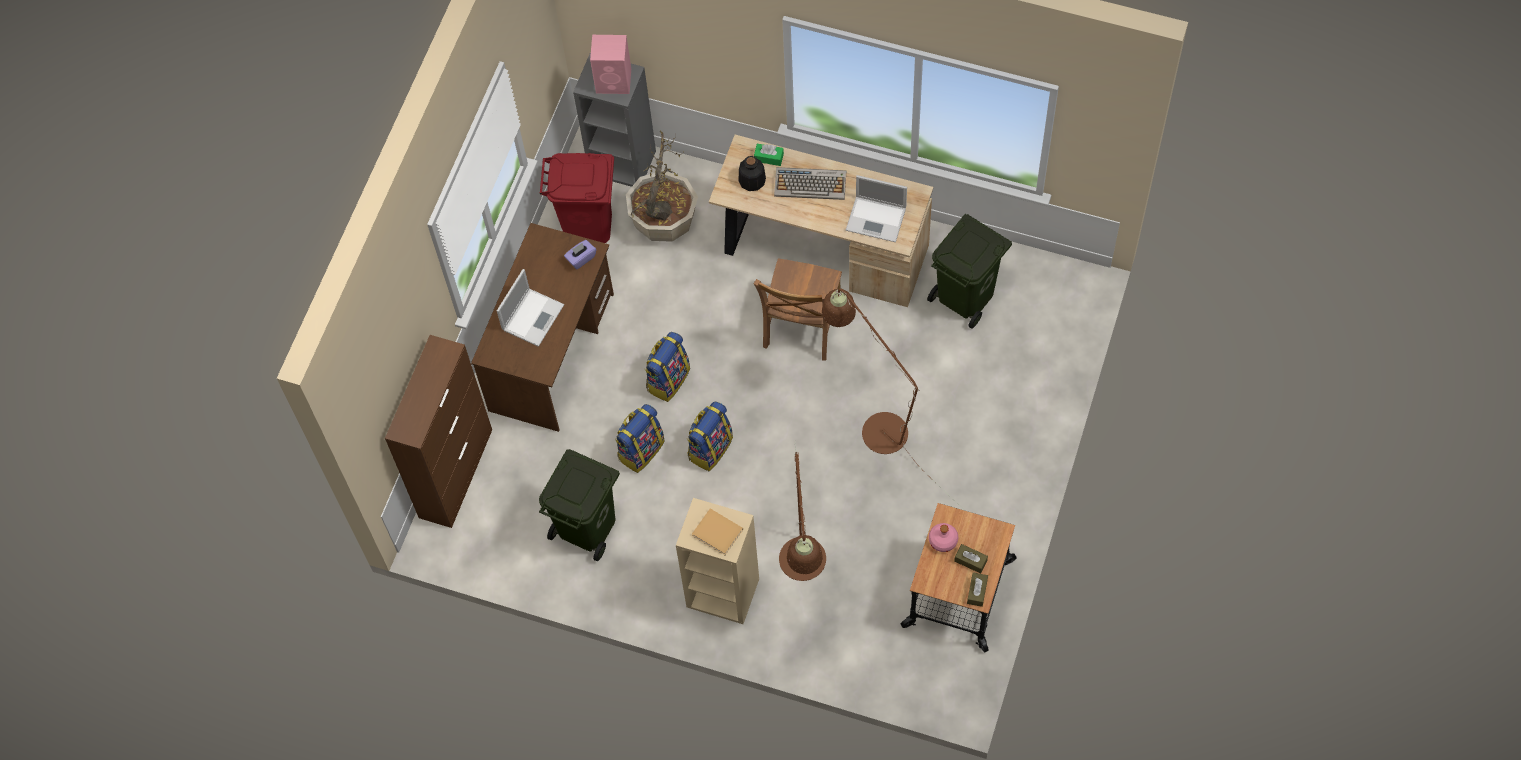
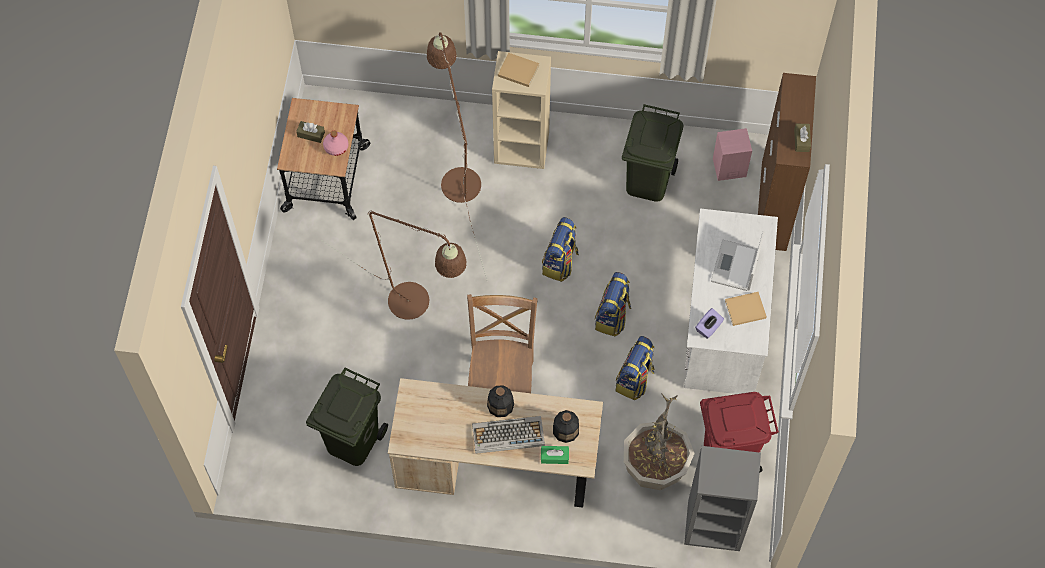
camera: 165 degrees right, 0 degrees up
(539, 271) = (744, 309): none -> beige book
(552, 352) = (724, 324): brown desk -> white desk
(614, 81) = (722, 471): pink speaker -> pink speaker (728, 167)
(640, 449) = (620, 251): backpack -> backpack (634, 380)
(811, 213) = (501, 405): none -> bottle
(877, 219) = (436, 409): laptop -> none
(977, 591) = (303, 112): brown tissue box -> brown tissue box (801, 140)

